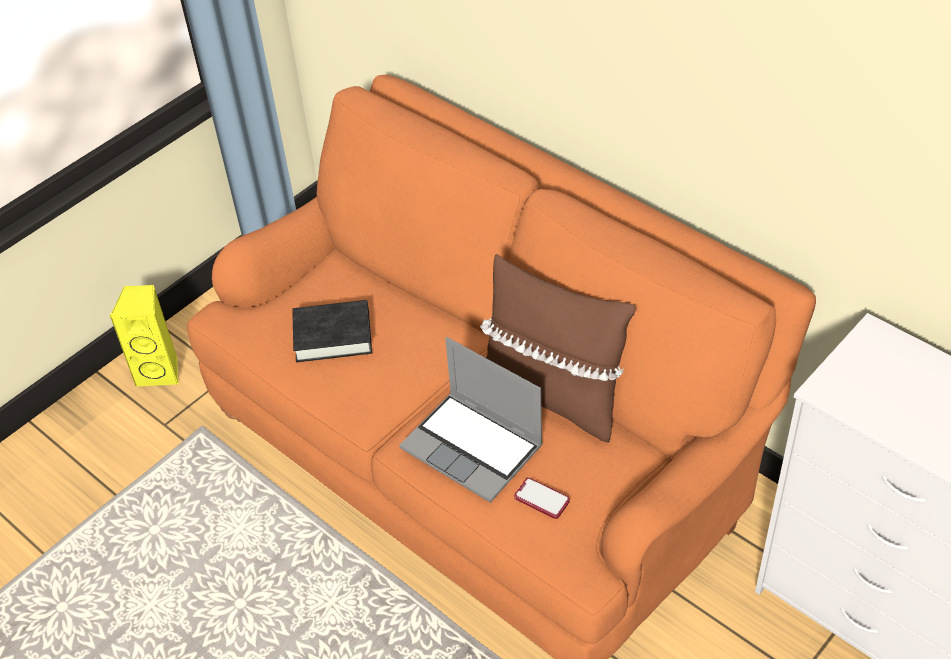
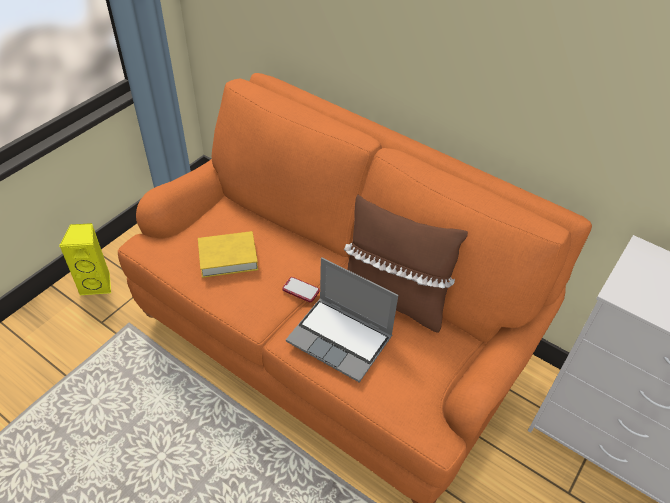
camera: 10 degrees left, 0 degrees up
(333, 335) = (228, 257): black book -> yellow book
(542, 499) = (397, 378): phone -> phone (301, 290)

